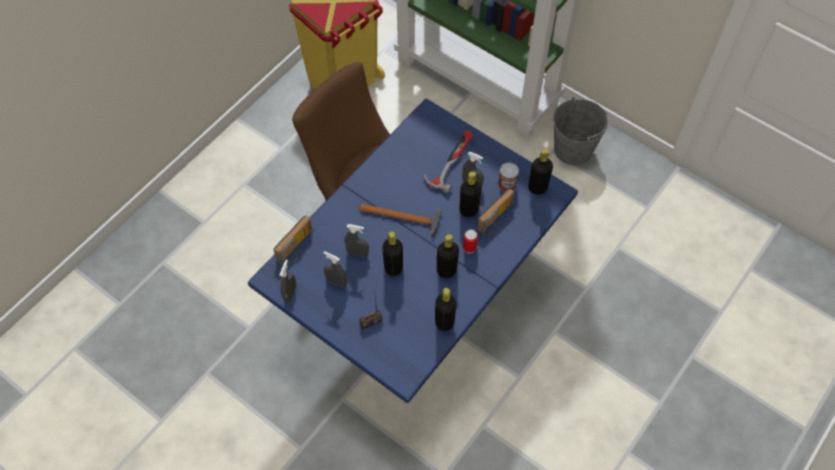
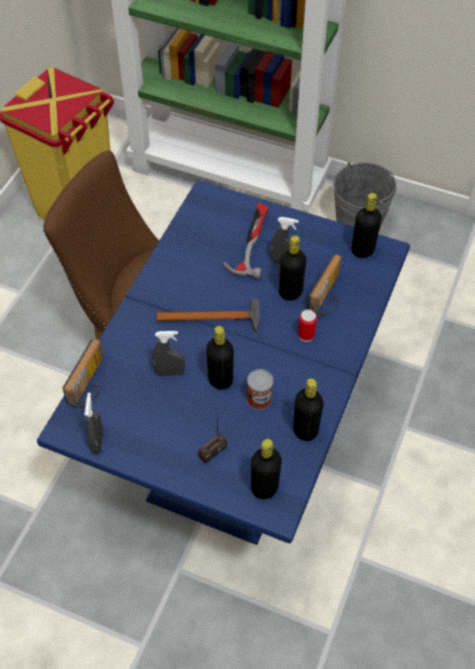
camera: 15 degrees left, 5 degrees down
(336, 282) = (153, 413): grey spray bottle -> none
(446, 270) = (287, 368): black bottle -> black bottle (264, 488)
(507, 184) = (325, 254): can -> can (259, 398)

